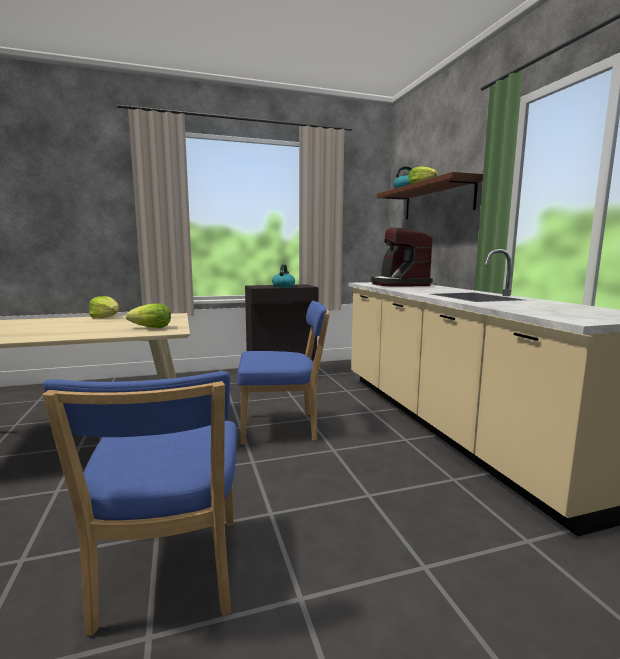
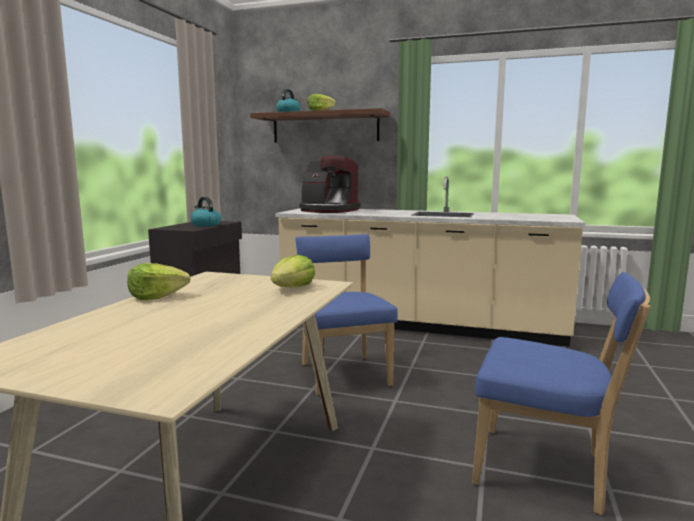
camera: 55 degrees left, 0 degrees up
(283, 428) = (343, 372): blue chair -> blue chair turned 45 degrees counterclockwise

